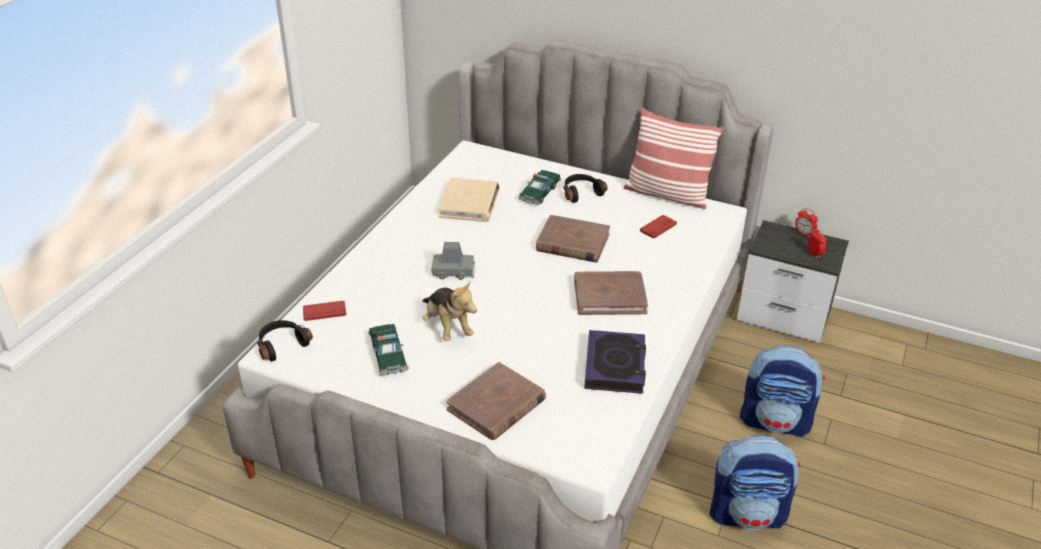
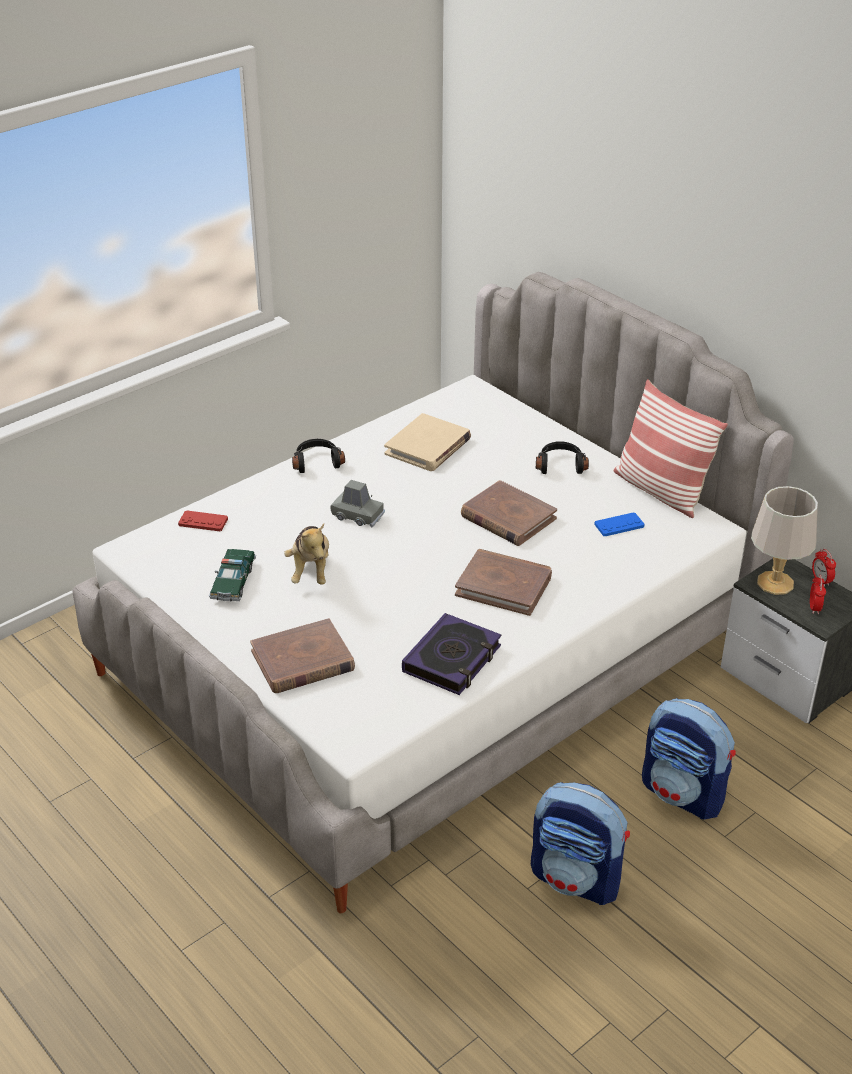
camera: 25 degrees right, 0 degrees up
(281, 345) = (142, 543): black headphones -> black headphones (317, 462)
(539, 193) = (513, 453): toy car -> none
(658, 227) = (619, 525): red game controller -> blue game controller
(775, 243) = (774, 583): none -> grey table lamp

